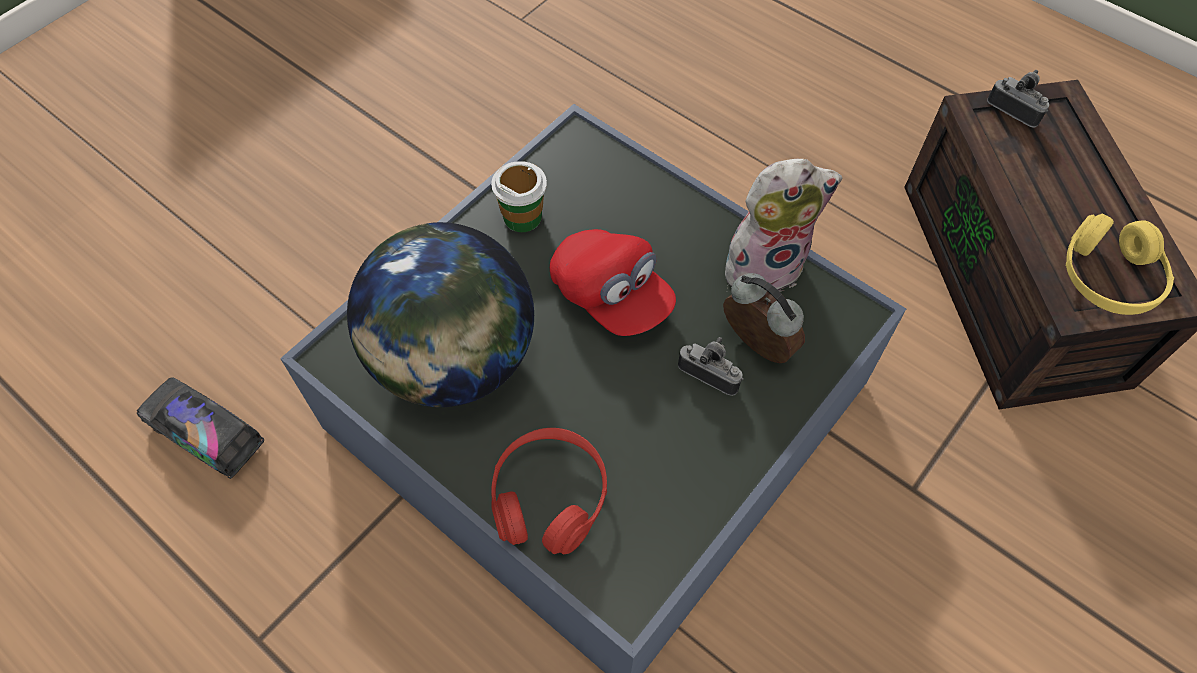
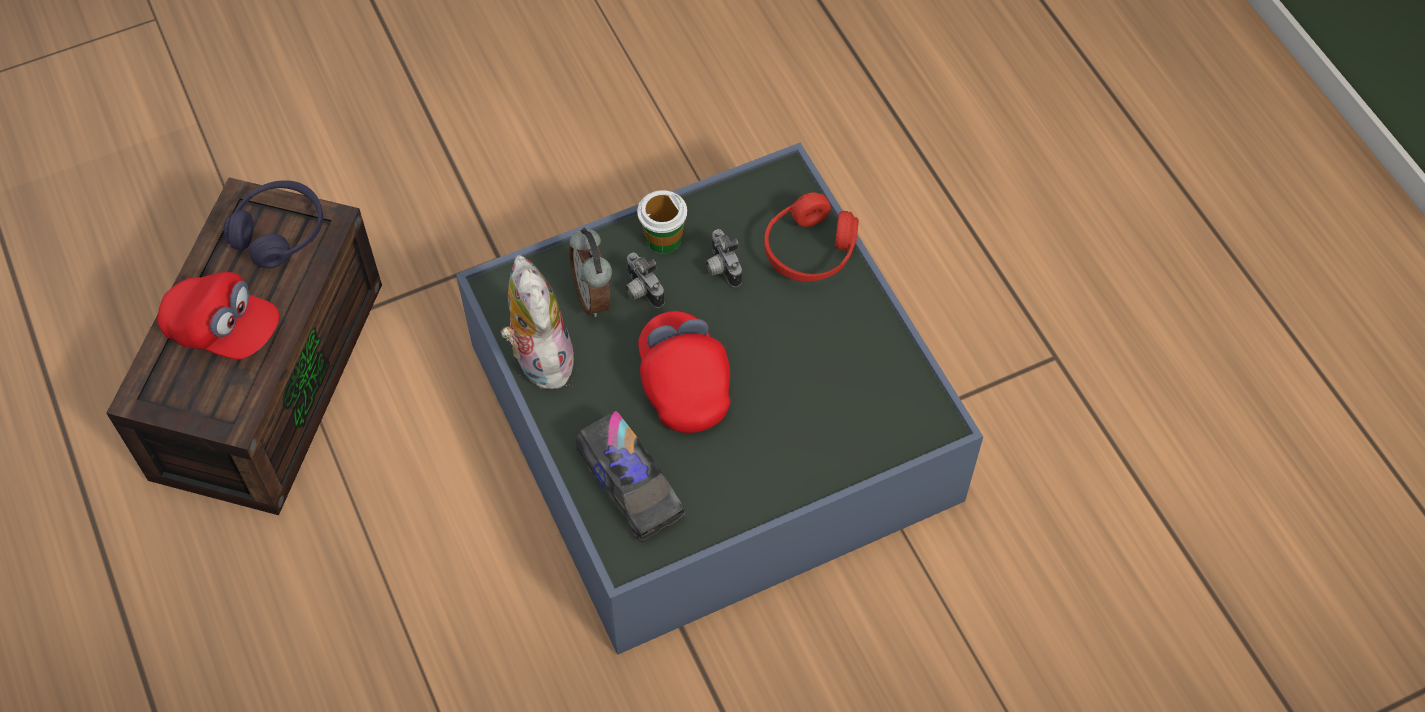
camera: 155 degrees left, 0 degrees up
(206, 433) = (1073, 542): toy truck -> toy truck (630, 485)
(454, 360) = (839, 380): globe -> none
(522, 216) = (722, 491): cup -> cup (663, 239)
(764, 265) = (539, 358): plush toy -> plush toy turned 60 degrees clockwise
(1014, 110) = (198, 405): camera -> camera (721, 268)
(1059, 172) = (224, 330): none -> red cap
(1108, 277) = (279, 232): yellow headphones -> purple headphones

